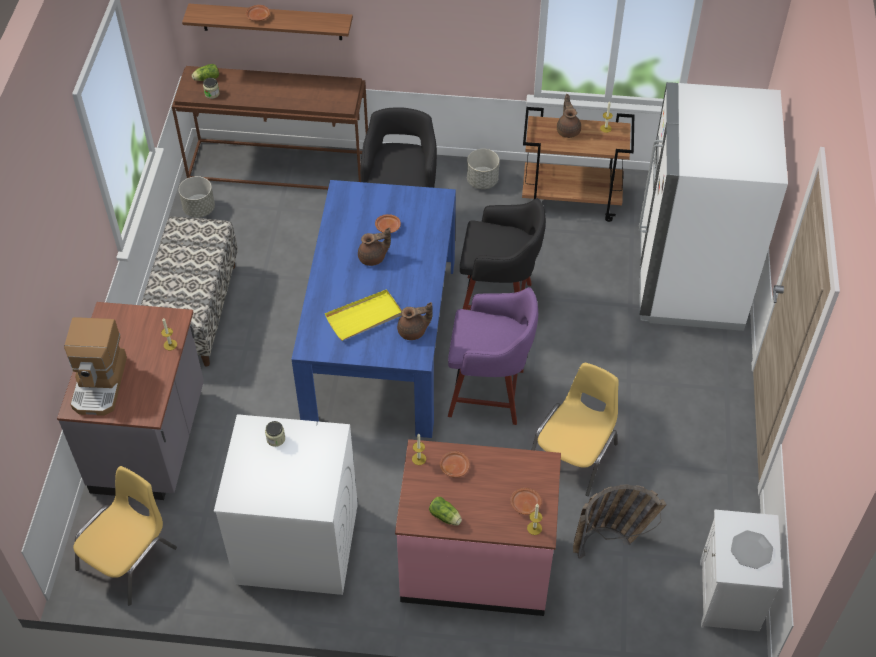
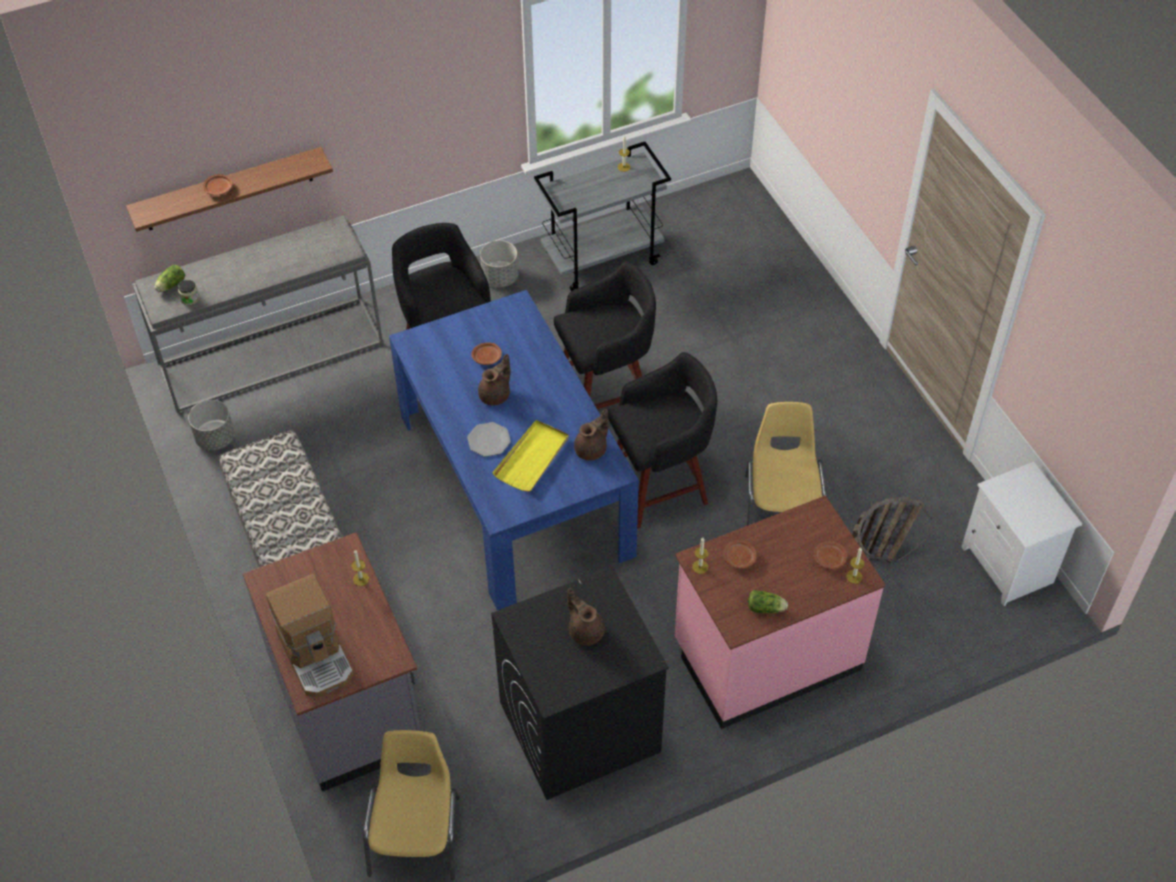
camera: 30 degrees left, 0 degrees up
(276, 439) = (550, 617): jar -> none
(280, 166) = (272, 353): brown console table -> grey console table
(296, 544) = (579, 728): white washing machine -> black washing machine
(489, 393) = (660, 486): purple stool -> black stool
(568, 130) = (588, 183): brown teapot -> brown teapot (585, 630)
(572, 199) = (603, 258): brown cart -> grey cart
(689, 280) = (770, 289): white fridge -> none
(751, 550) = (1034, 504): plate -> plate (489, 440)

